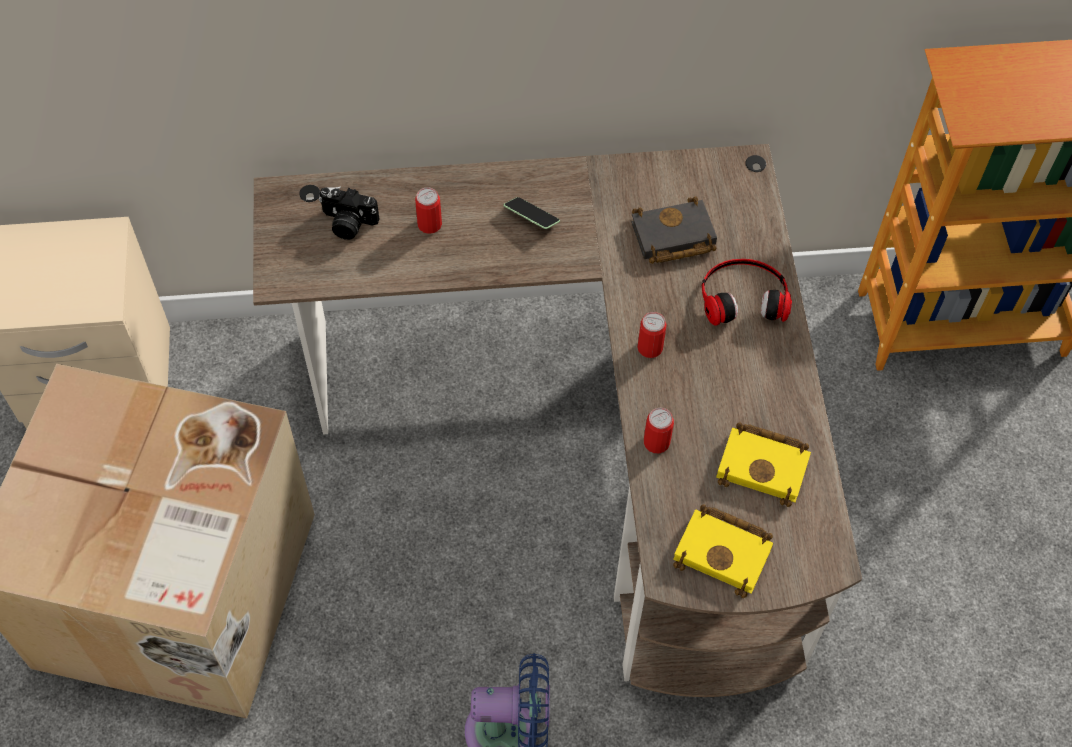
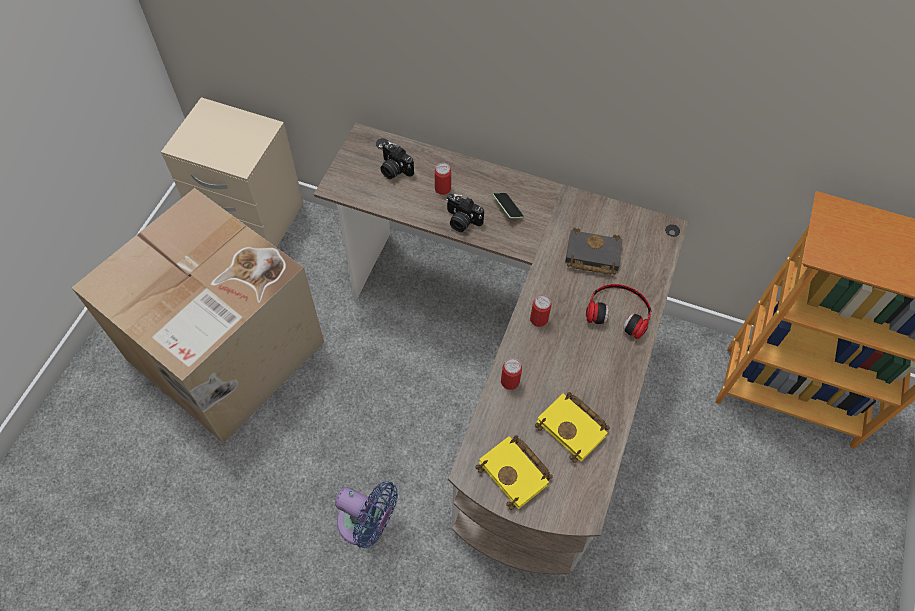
camera: 25 degrees right, 0 degrees up
(479, 259) = (461, 221): none -> camera

